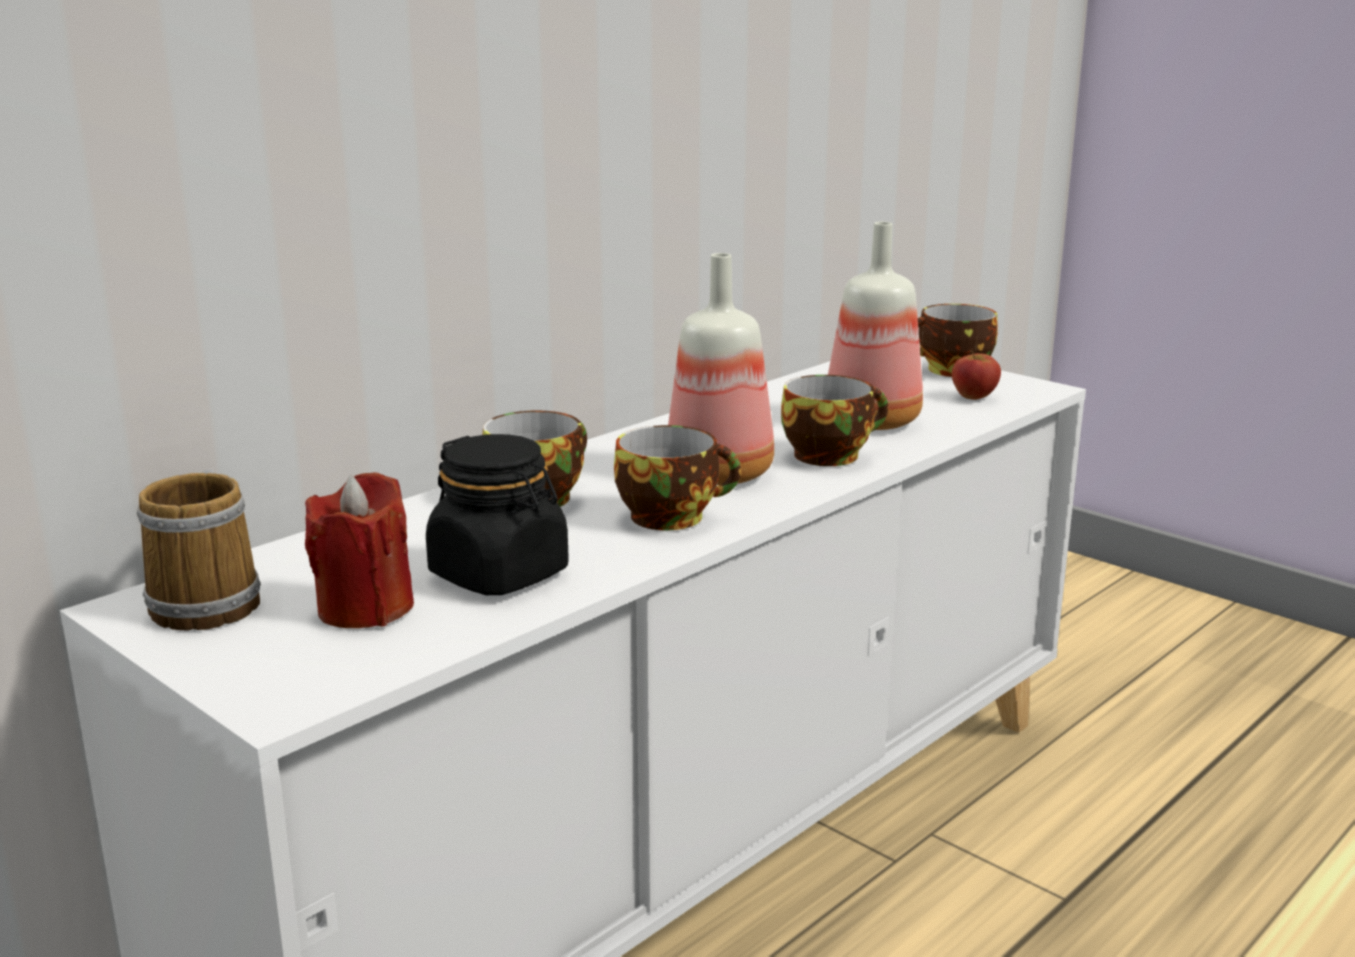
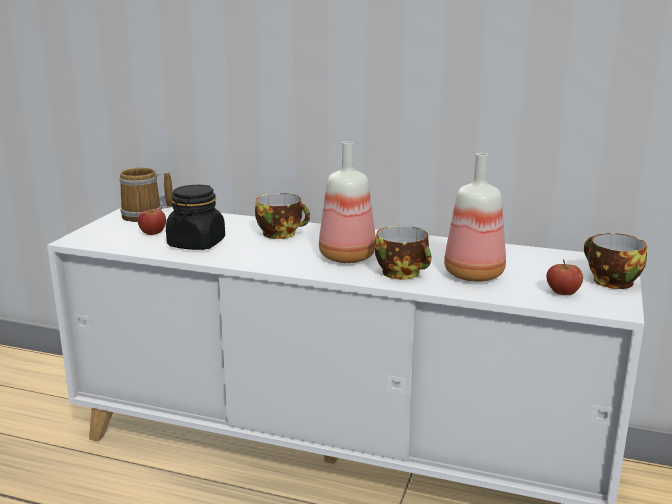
camera: 65 degrees right, 0 degrees up
(365, 608) = (153, 233): red candle -> apple
(672, 516) = (283, 258): cup -> none

